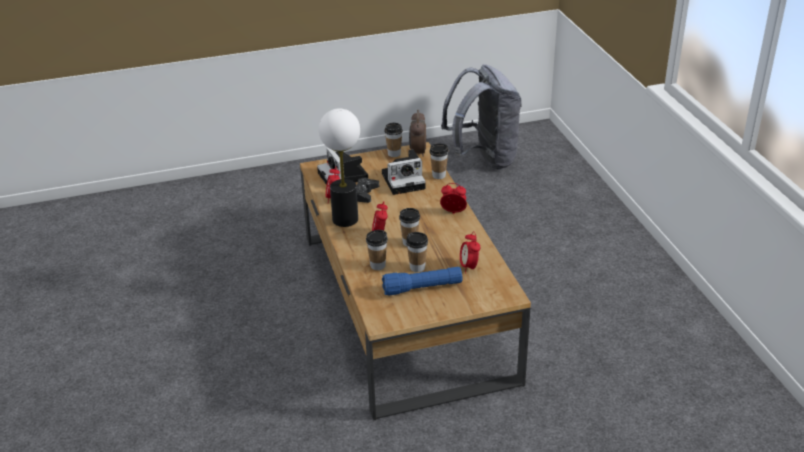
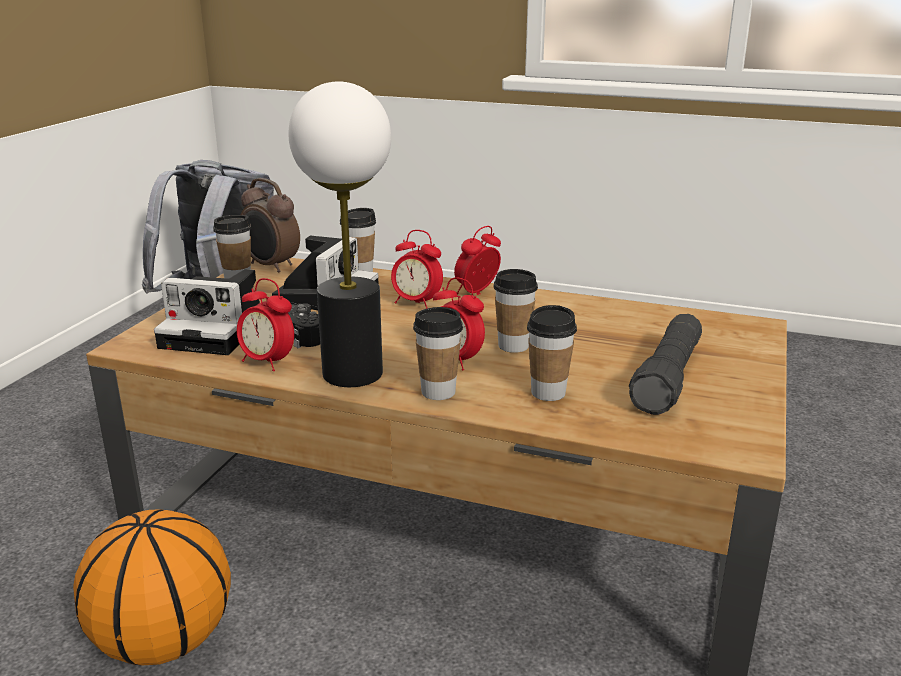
camera: 55 degrees left, 10 degrees down
(270, 280) = (163, 640): none -> basketball
(417, 267) = (598, 363): cup -> cup (438, 392)
(422, 288) = (667, 378): blue flashlight -> black flashlight
(469, 267) = (645, 328): alarm clock -> alarm clock (416, 303)

